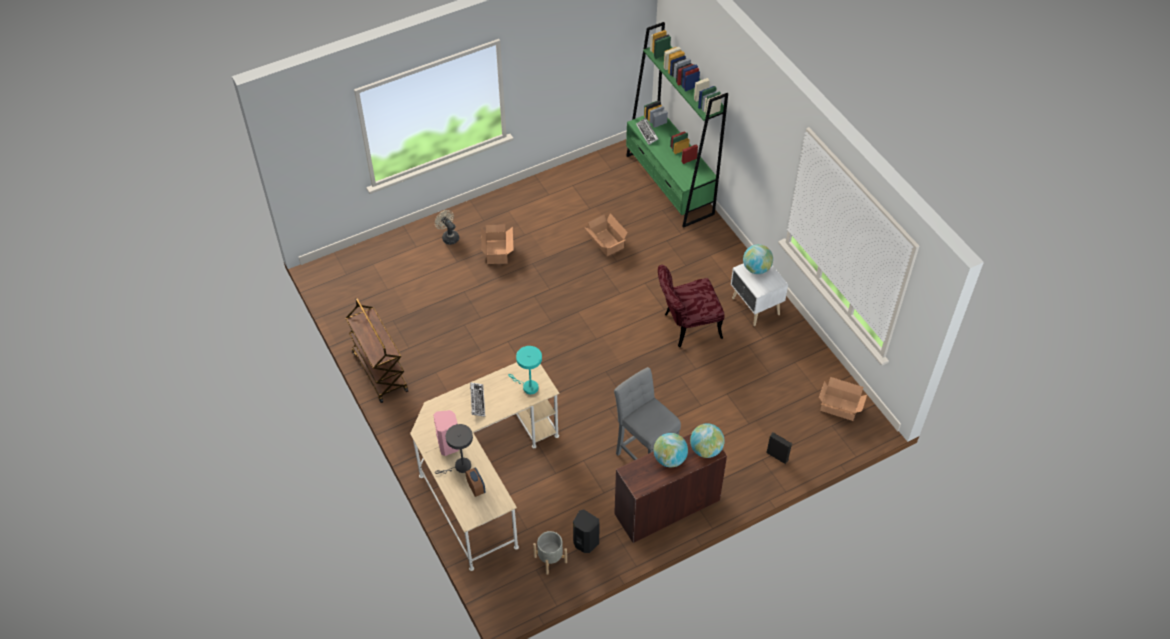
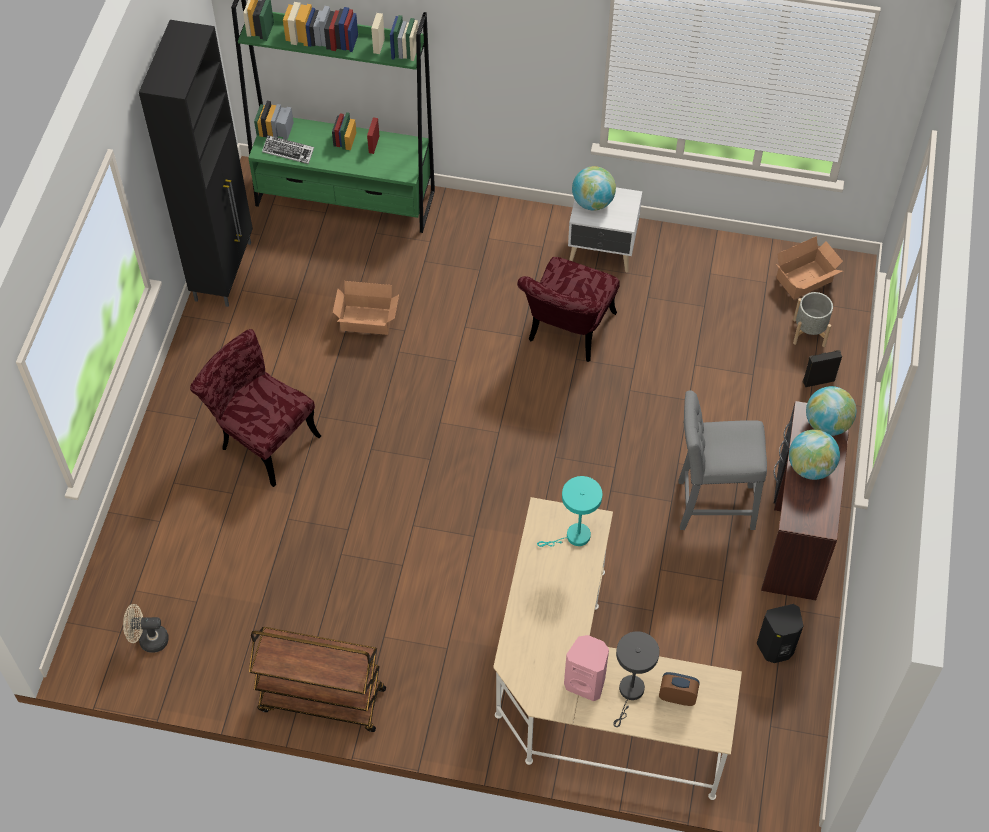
camera: 50 degrees left, 5 degrees up
(448, 237) = (182, 474): beige fan -> beige fan (148, 640)
(477, 401) = (546, 606): keyboard -> none
(498, 251) = (262, 438): cardboard box -> red chair
(550, 559) = (768, 700): grey planter -> grey planter (809, 332)
(576, 171) = (224, 270): none -> black cabinet

